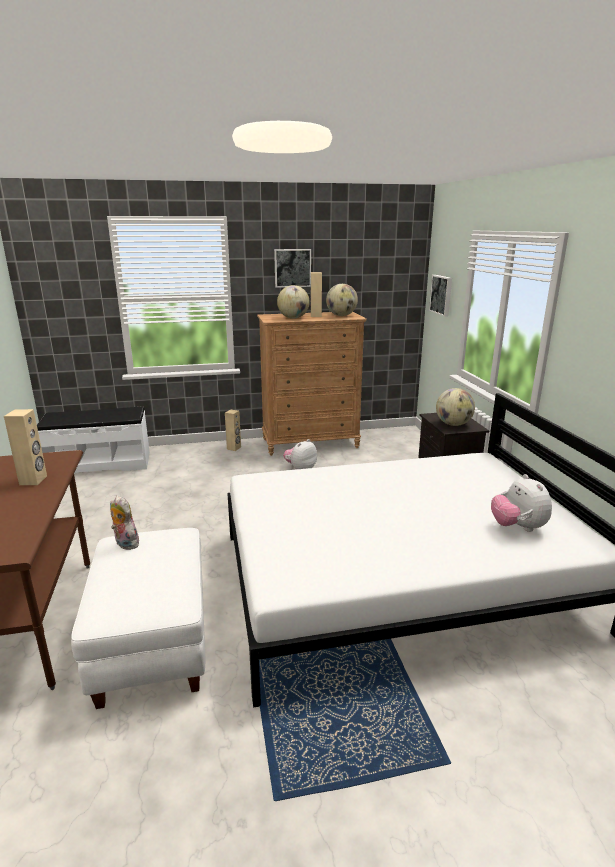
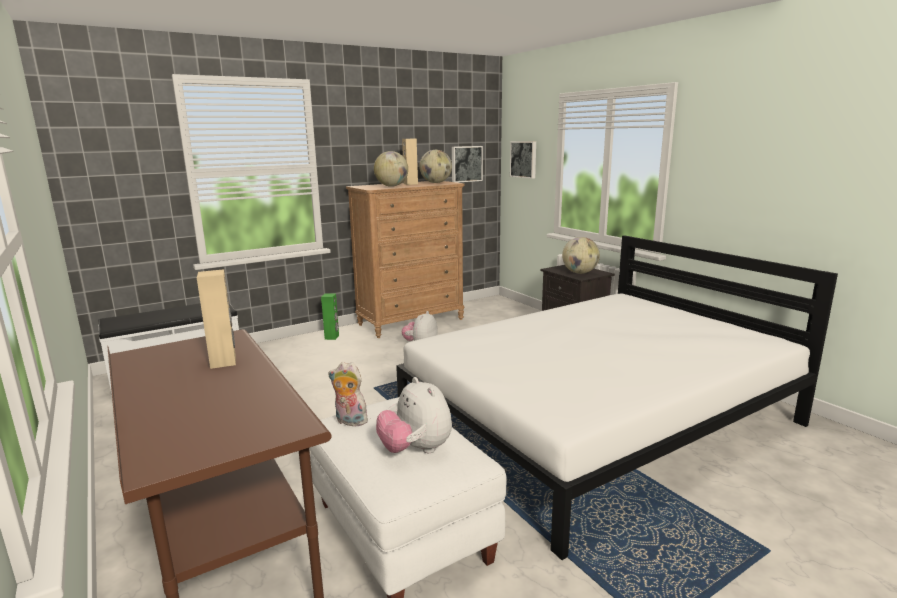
camera: 20 degrees left, 5 degrees down
(234, 448) = (332, 337): beige speaker -> green speaker
(292, 268) = (378, 136): picture -> picture (466, 164)
(517, 527) = (710, 339): plush toy -> plush toy (416, 450)

